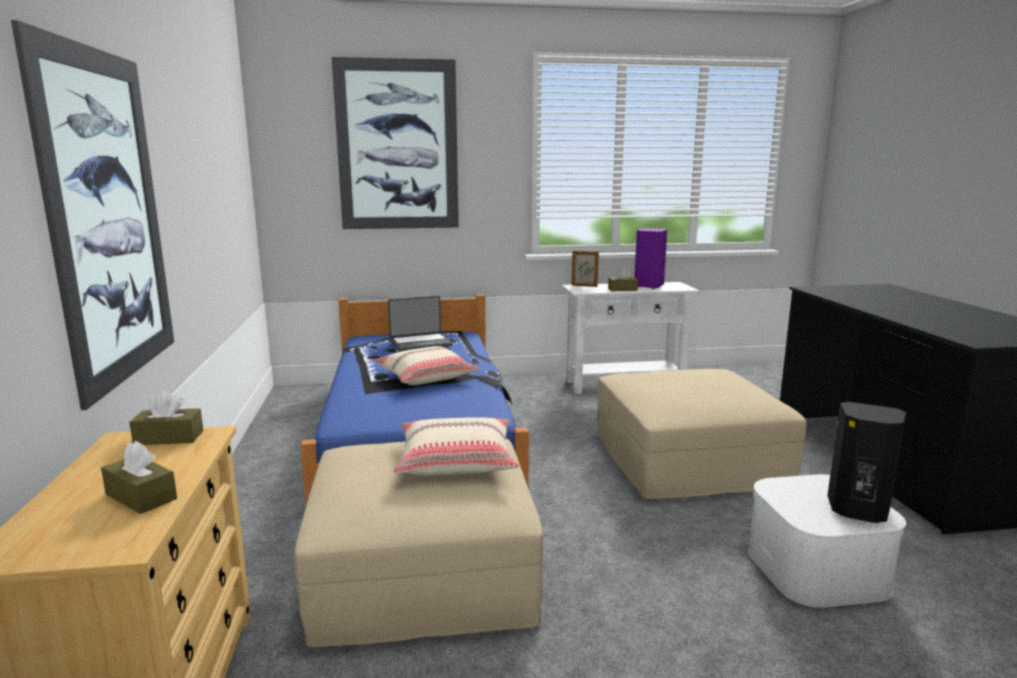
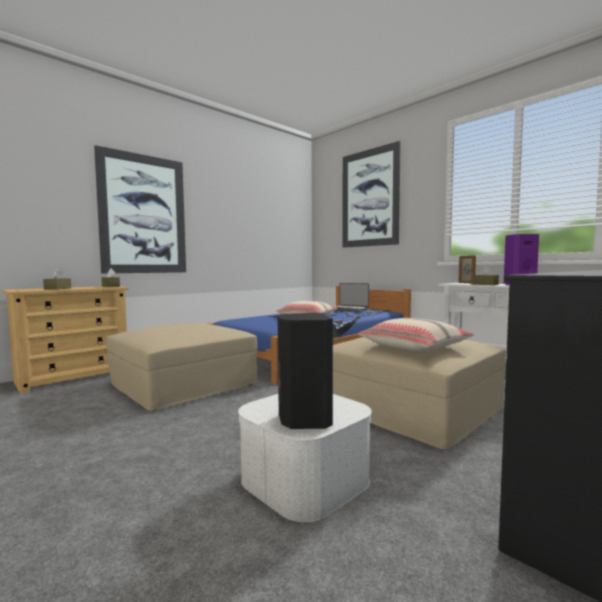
camera: 55 degrees right, 10 degrees down
(456, 460) = (201, 329): beige pillow -> beige pillow (414, 347)

